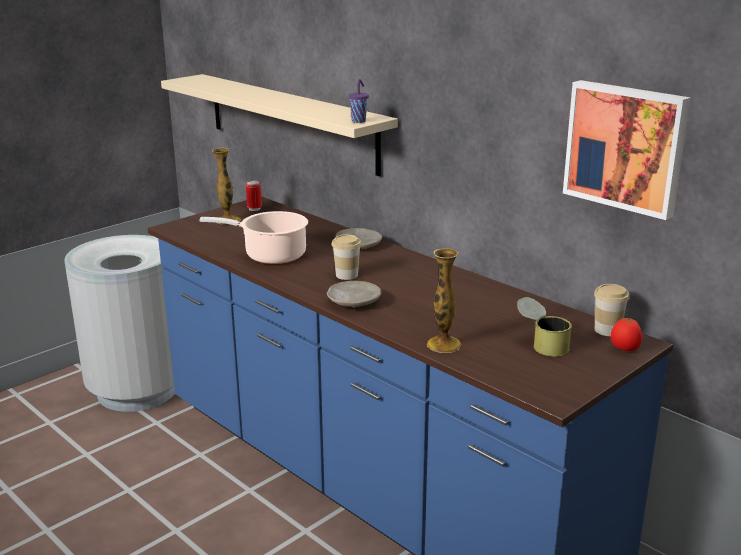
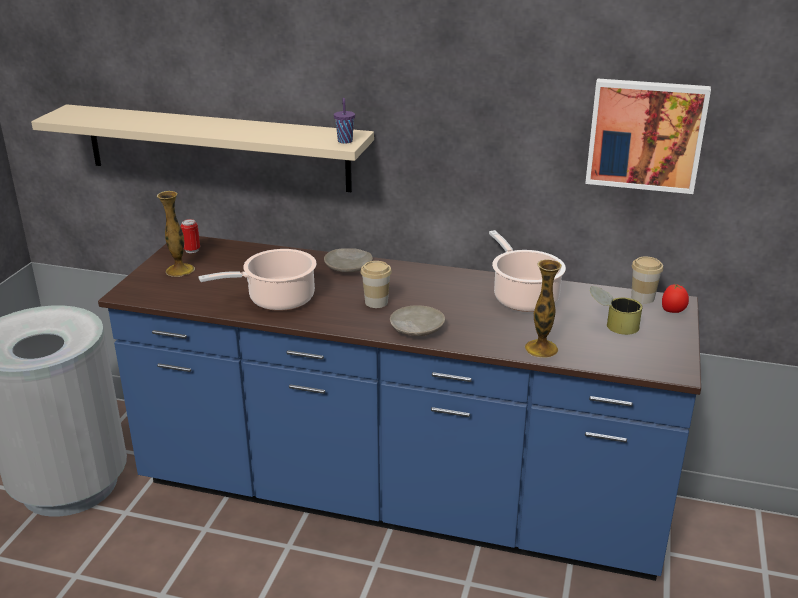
camera: 30 degrees left, 5 degrees up
(484, 301) = (523, 297): none -> cooking pot

